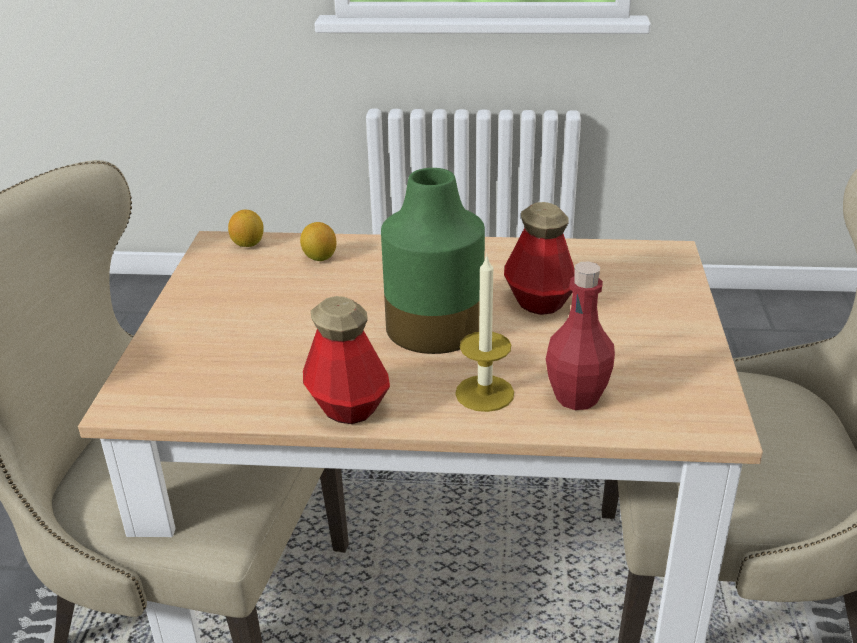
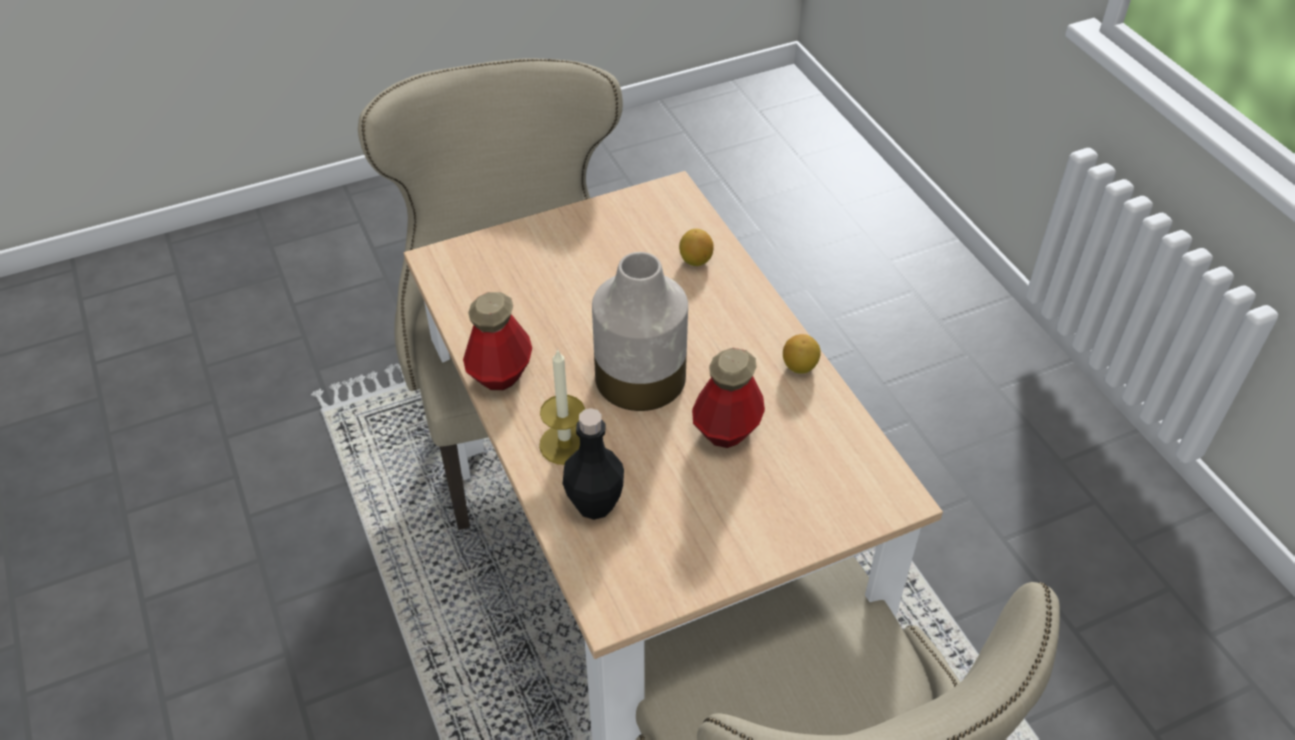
camera: 60 degrees right, 15 degrees up
(248, 244) = (684, 209): lemon -> lemon (800, 367)
(434, 326) = (639, 376): green vase -> beige vase
(577, 397) = (594, 504): red bottle -> black bottle

